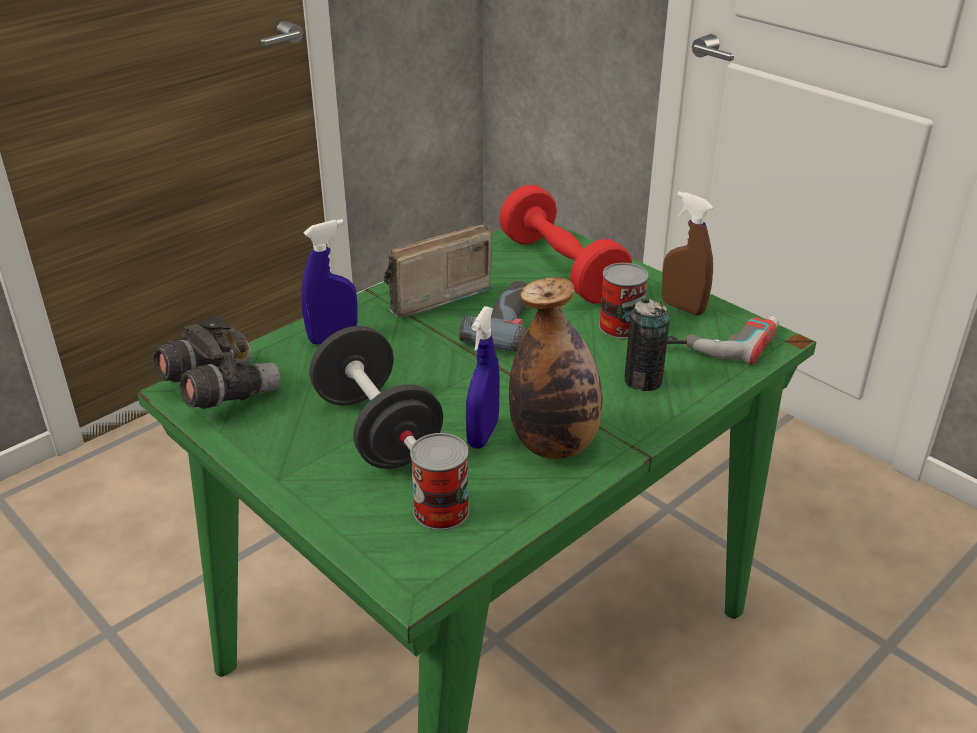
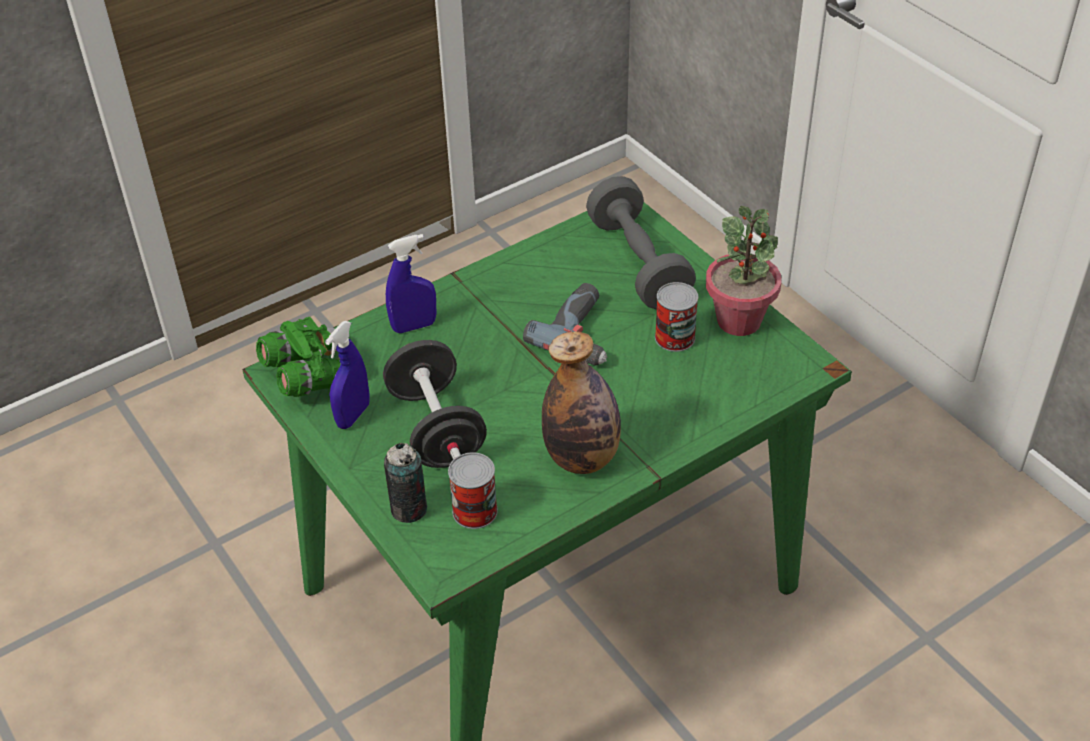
camera: 10 degrees right, 10 degrees up
(219, 391) = (310, 375): grey binoculars -> green binoculars
(430, 296) = (509, 286): radio -> none
(483, 434) = (524, 442): blue spray bottle -> blue spray bottle (353, 415)
(561, 268) = (638, 263): red dumbbell -> grey dumbbell
(643, 381) = (677, 400): can -> can (409, 509)
(682, 307) = (739, 320): brown spray bottle -> potted plant
(717, 339) = (760, 360): power drill -> none

